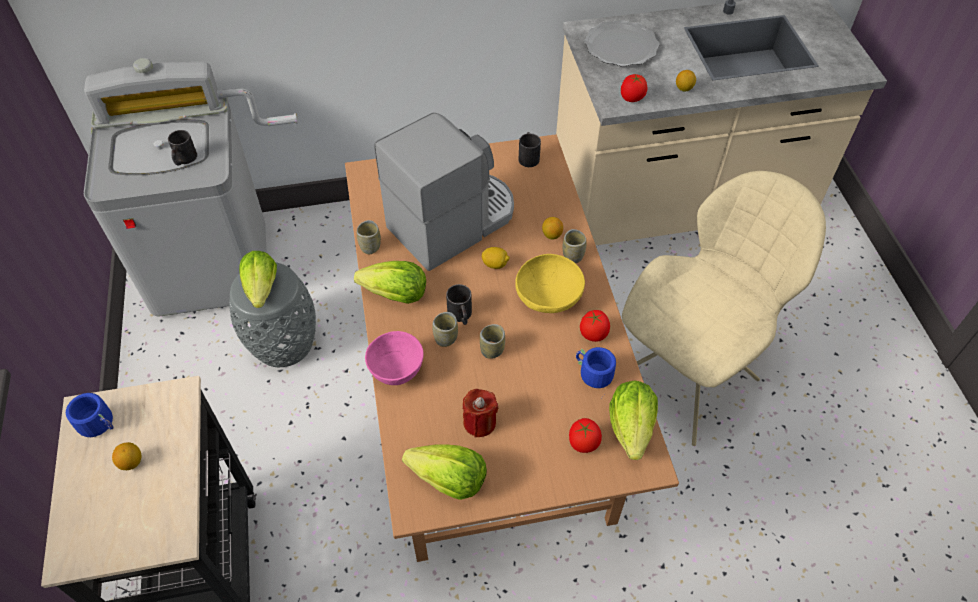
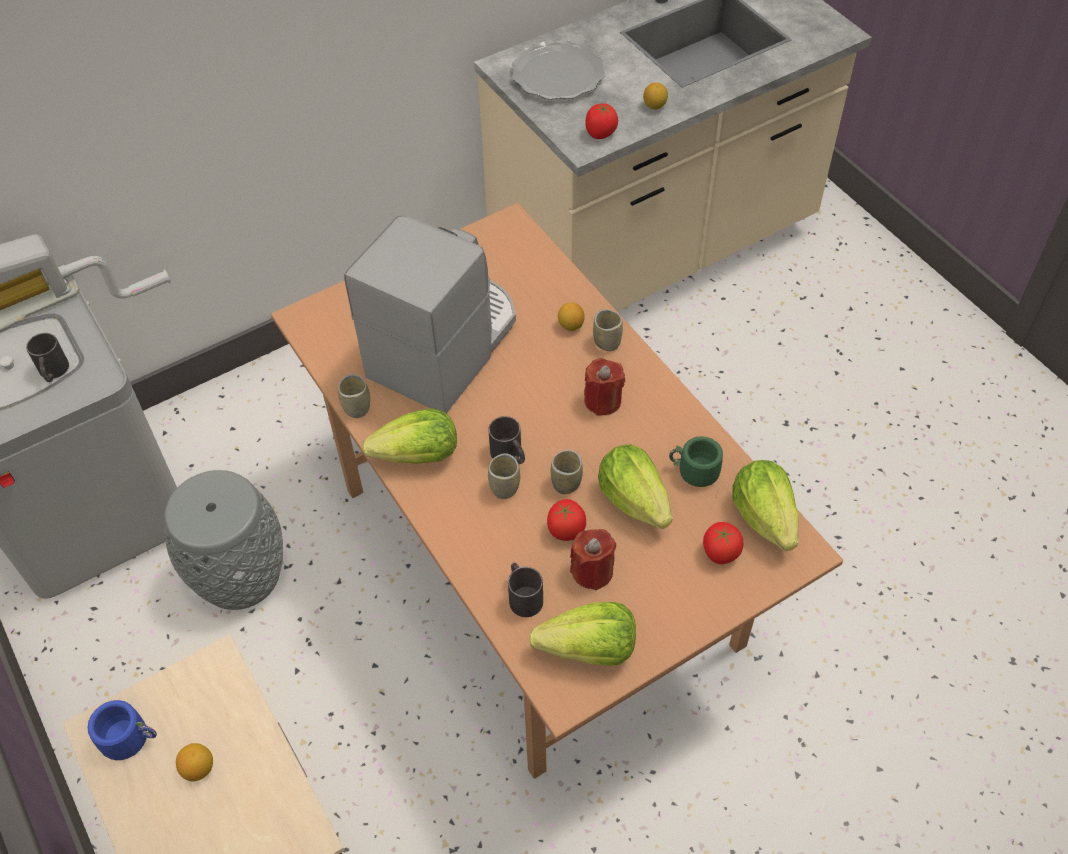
camera: 20 degrees left, 0 degrees up
(262, 288) = (209, 509): lettuce -> lettuce (634, 500)
(396, 372) = (464, 547): pink bowl -> none
(495, 264) = (520, 381): lemon -> none
(528, 156) = (497, 239): black mug -> black mug (523, 595)
(548, 298) = (603, 401): yellow bowl -> red candle
(592, 375) = (693, 473): blue mug -> green mug
(593, 334) = (673, 425): tomato -> tomato (566, 530)
(688, 375) = (752, 447): beige chair -> none

